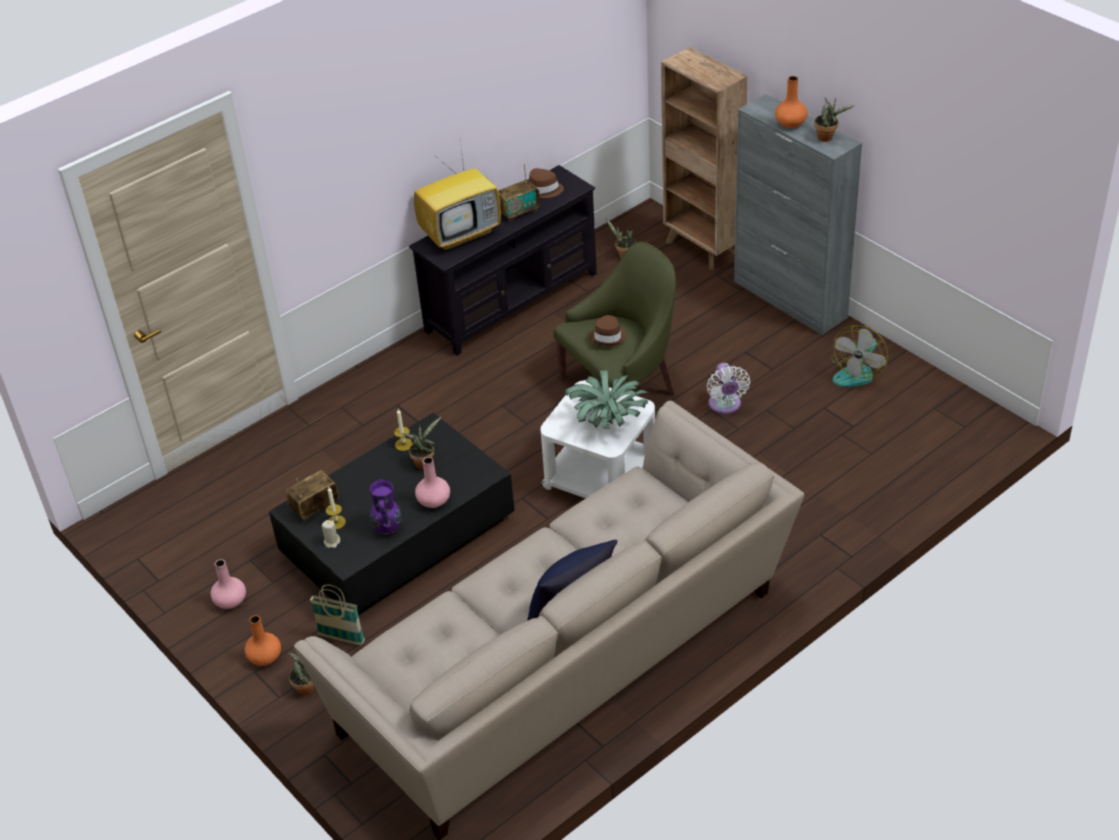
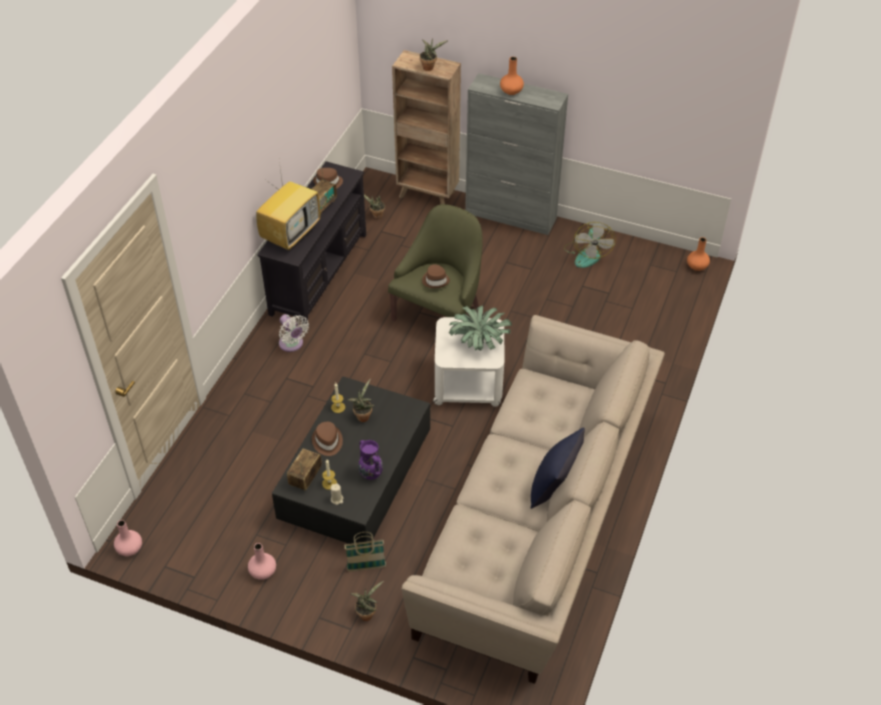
camera: 30 degrees left, 5 degrees up
(265, 657) = (319, 603): orange vase -> orange vase (697, 266)
(365, 477) = (327, 441): none -> brown hat
(433, 500) = (389, 442): pink vase -> pink vase (129, 548)
(725, 405) = (518, 304): white fan -> white fan (292, 344)
(827, 137) = (543, 95): potted plant -> potted plant (429, 67)

